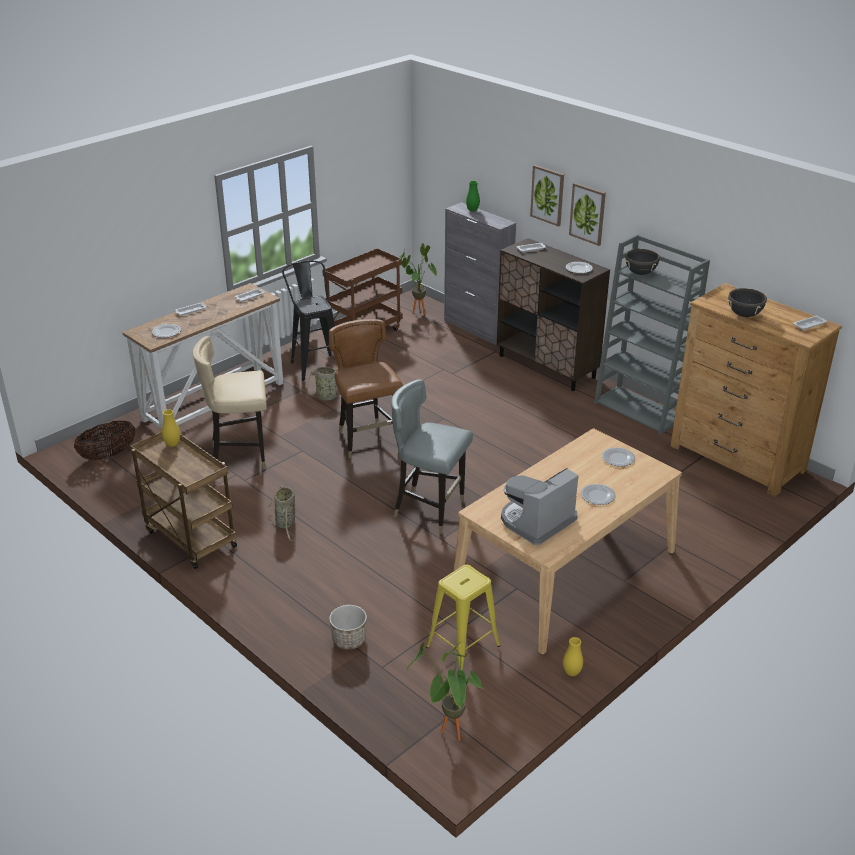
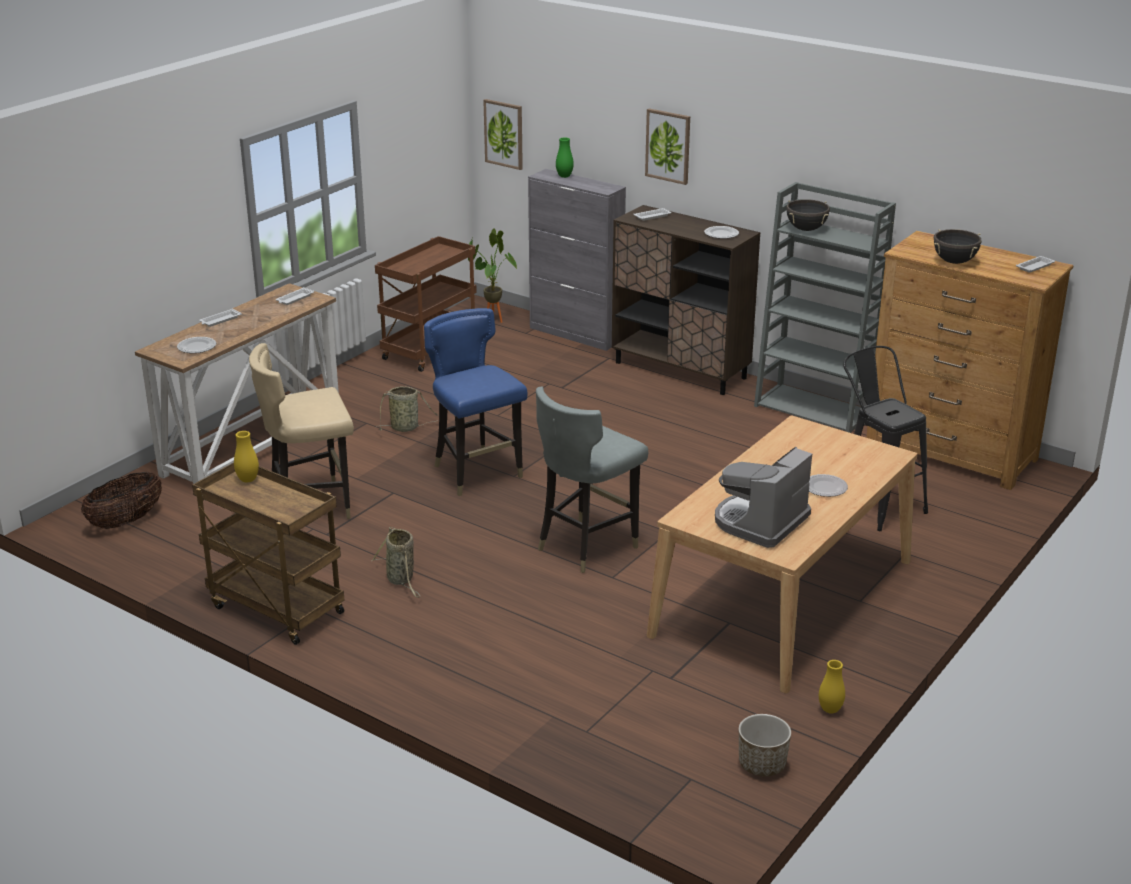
camera: 10 degrees left, 5 degrees down
(315, 364) = (376, 391): black stool -> black stool (875, 505)
(349, 640) = (532, 705): planter -> planter (762, 764)
(367, 440) = (476, 473): brown chair -> blue chair
(430, 510) = (586, 546): grey chair -> grey chair turned 60 degrees counterclockwise
(449, 735) = (700, 798): potted plant -> none
(463, 646) = (682, 696): yellow stool -> none
(587, 213) = (725, 164): picture -> picture (504, 134)
(618, 458) = (834, 445): plate -> none

